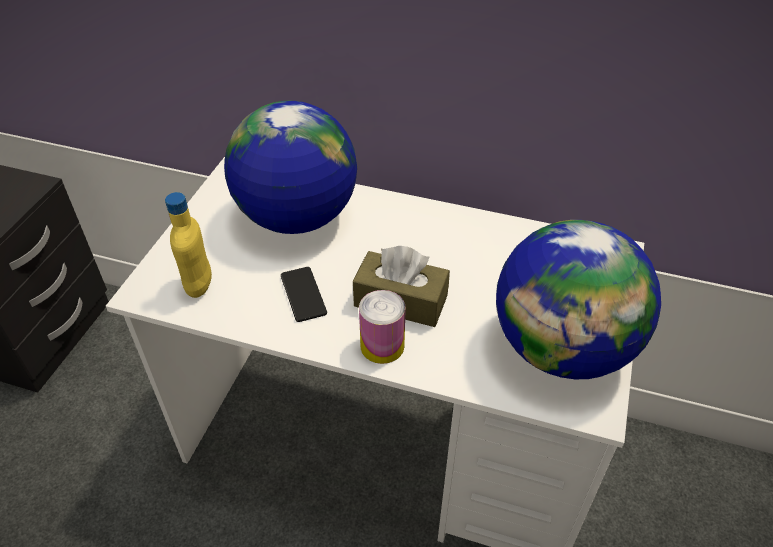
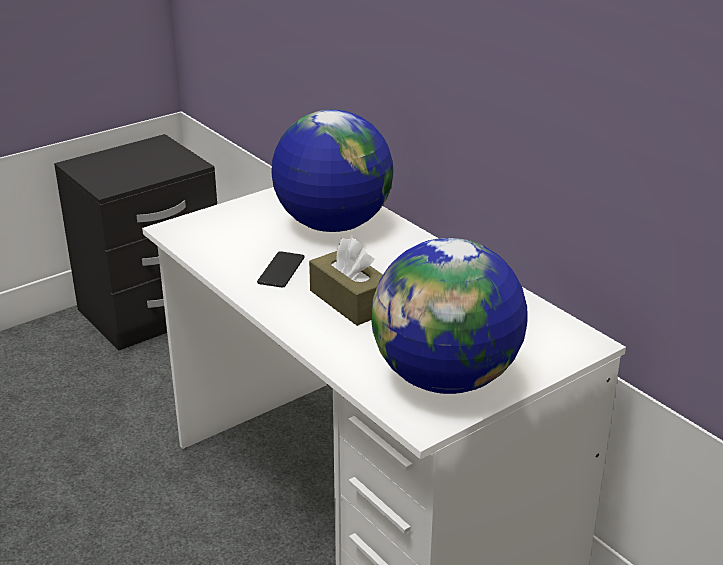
camera: 35 degrees right, 15 degrees down
(199, 285) = (214, 238): yellow bottle -> none
(382, 346) = (302, 320): can -> none

